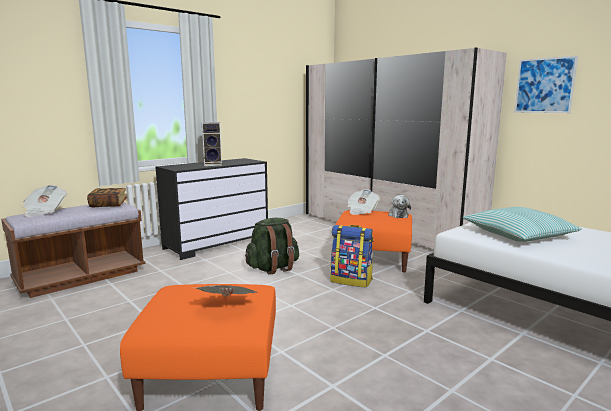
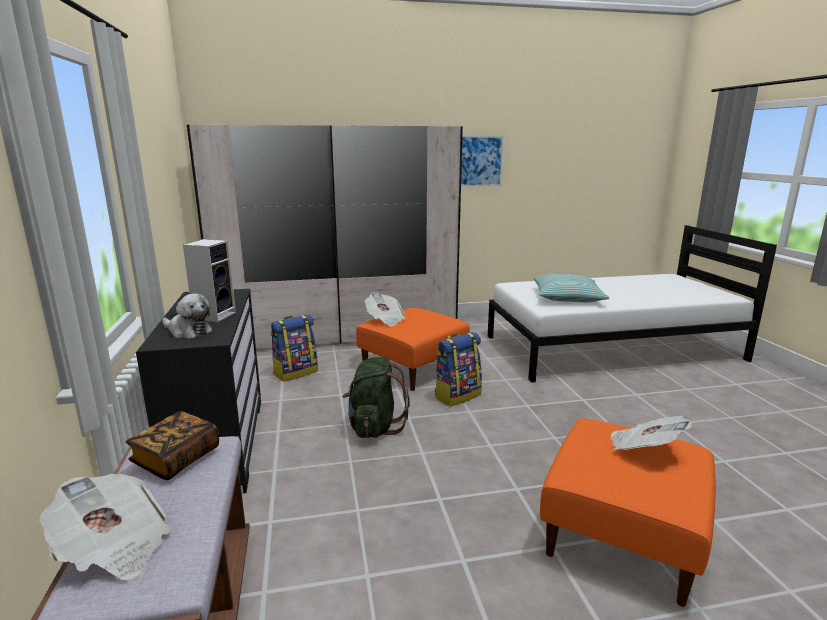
camera: 60 degrees left, 5 degrees up
(314, 235) = (295, 372): none -> backpack
(398, 215) = (419, 312): plush toy -> plush toy (188, 331)

